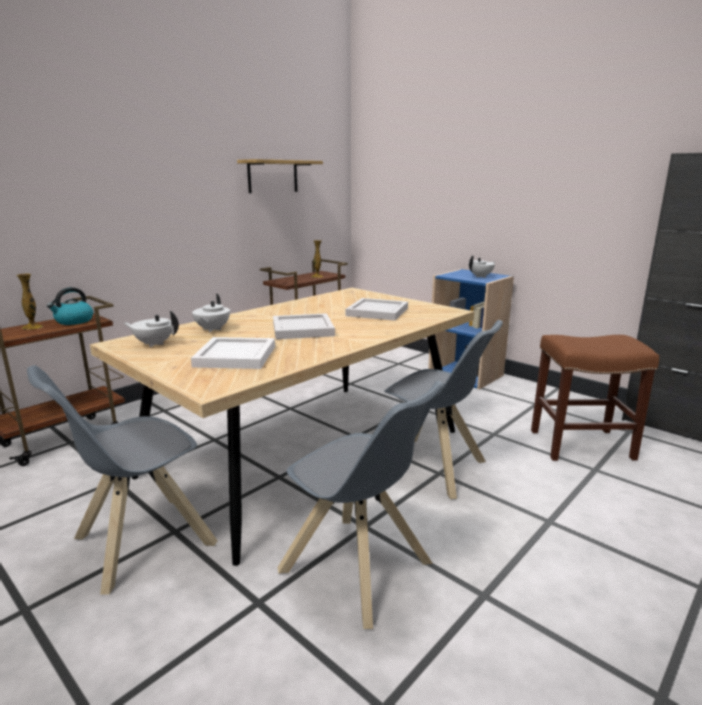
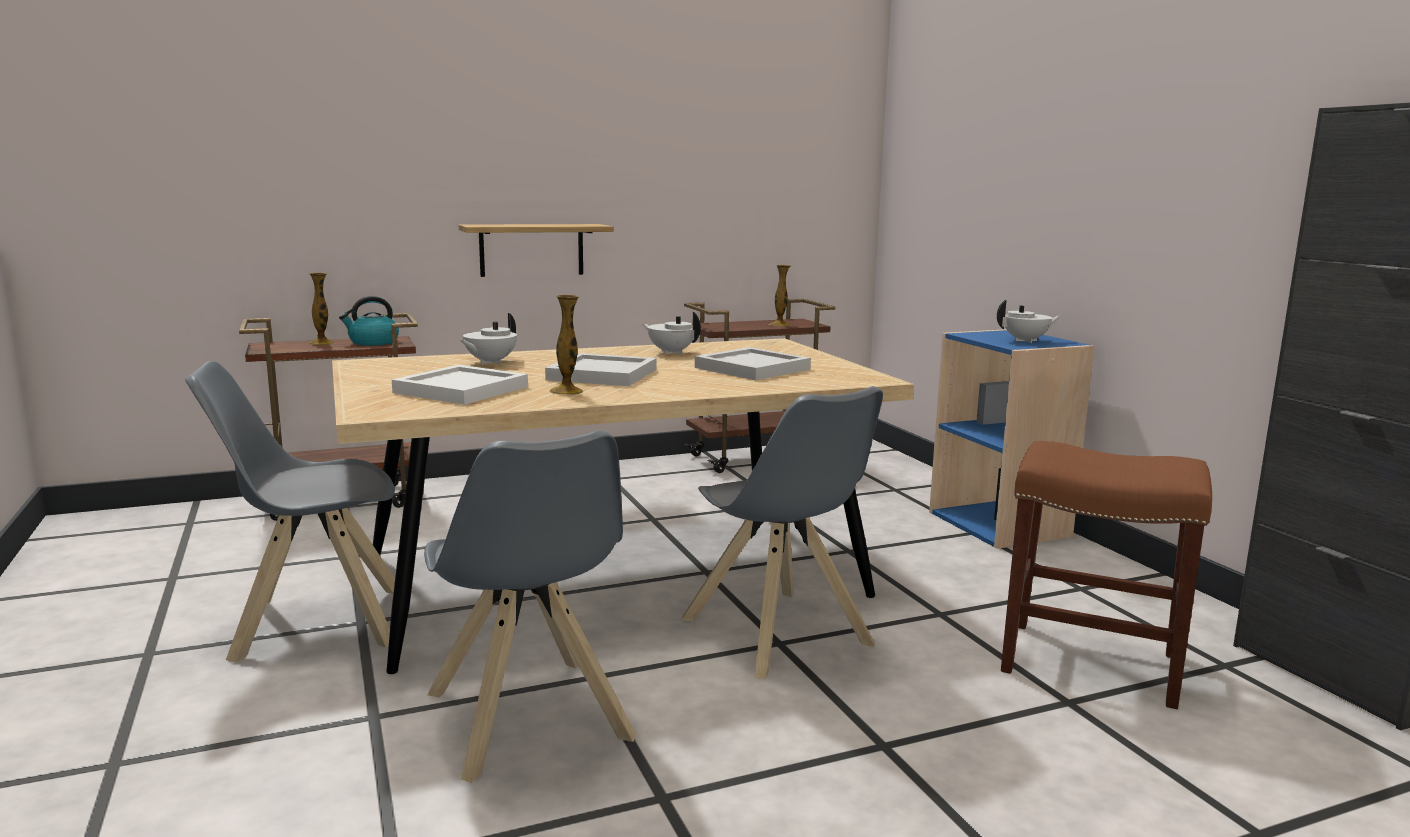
camera: 25 degrees right, 5 degrees down
(154, 344) = (397, 367): white teapot -> white teapot (671, 352)
(273, 176) = (723, 160): shelf -> shelf (531, 250)
(305, 346) = (566, 391): none -> vase

